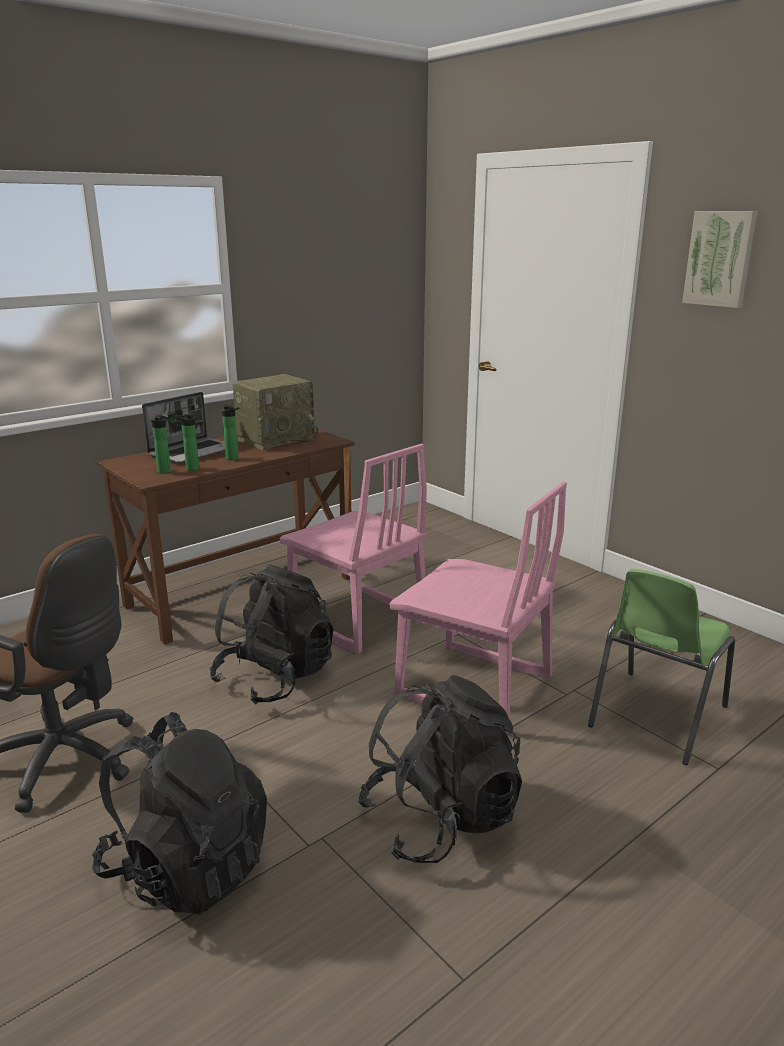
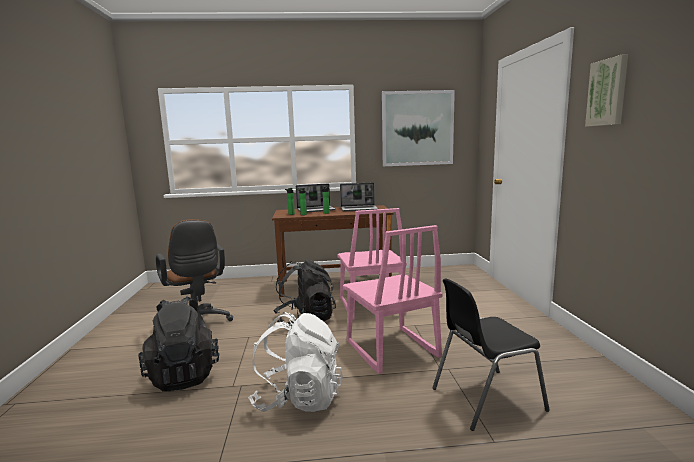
camera: 35 degrees right, 10 degrees down
(276, 439) = (359, 209): radio -> laptop
(335, 268) = (417, 128): none -> picture
(440, 818) = (298, 399): black backpack -> white backpack
(655, 716) = (485, 398): green chair -> black chair

